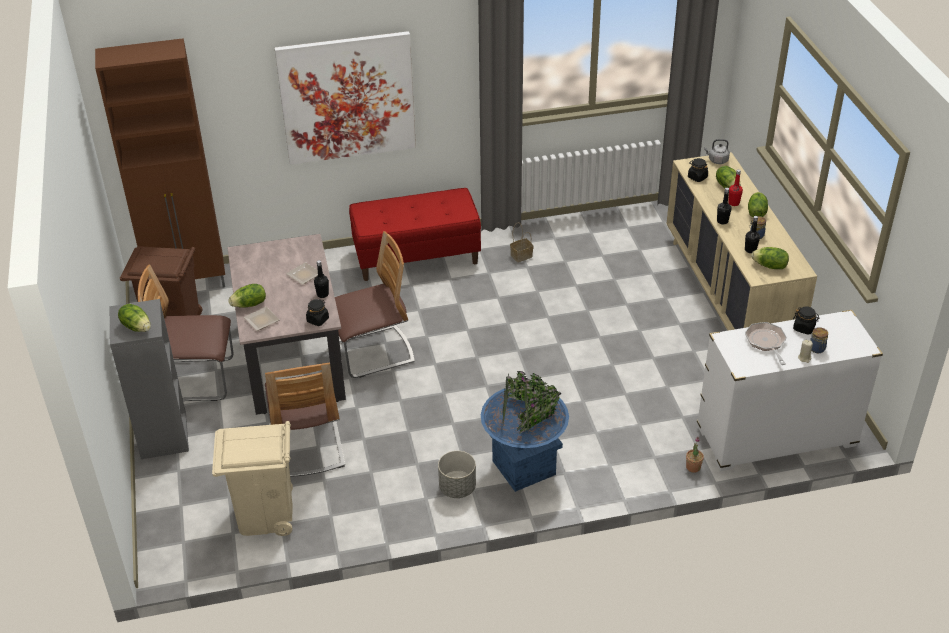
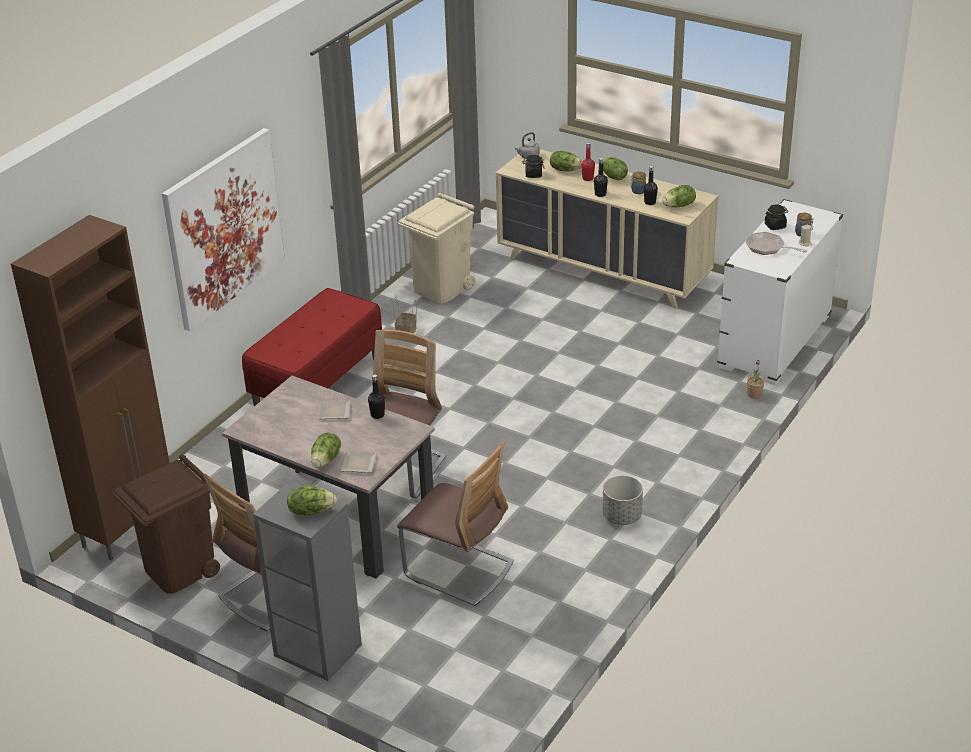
camera: 45 degrees left, 5 degrees down
(265, 515) = (508, 639): beige trash can -> beige trash can (441, 288)
(318, 320) = (407, 434): black jar -> none
(523, 468) = (646, 471): blue planter -> none

